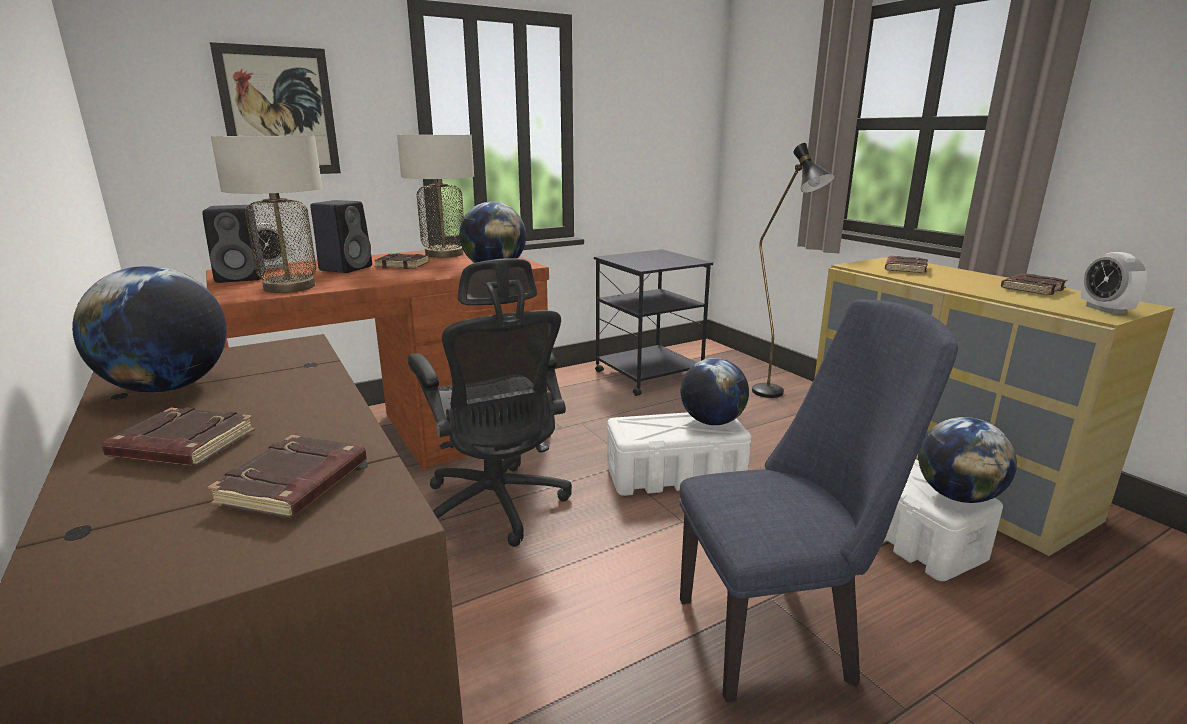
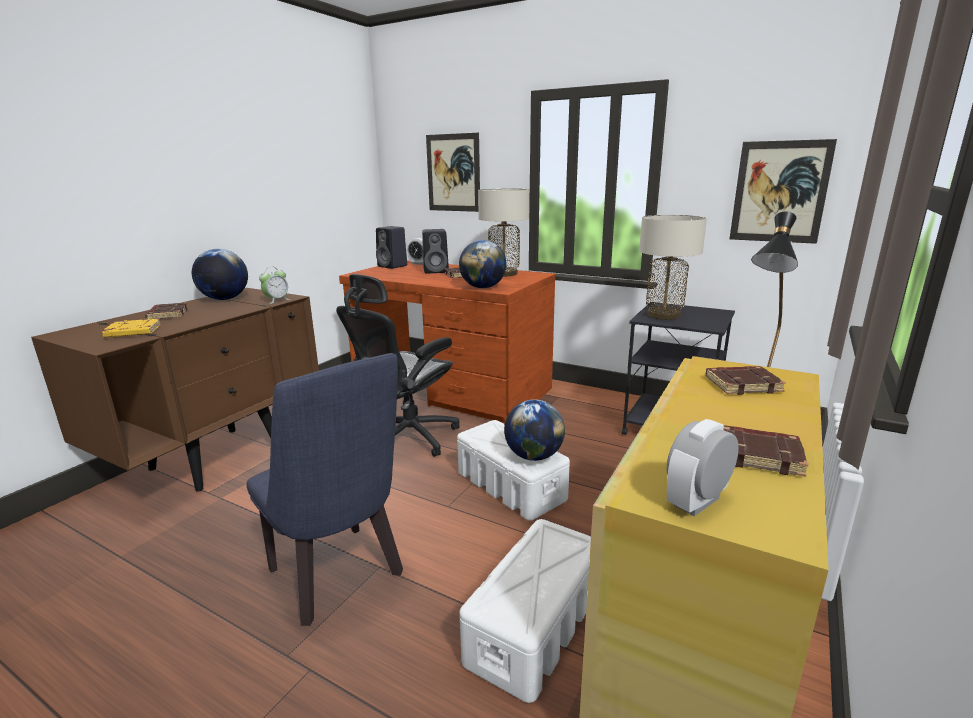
camera: 60 degrees right, 0 degrees up
(289, 287) = (384, 274): table lamp -> table lamp (663, 315)
(295, 485) = (132, 332): brown book -> yellow book
(303, 352) = (276, 300): none -> alarm clock
(667, 136) = (779, 192): none -> picture
(957, 496) = (515, 609): globe -> none

